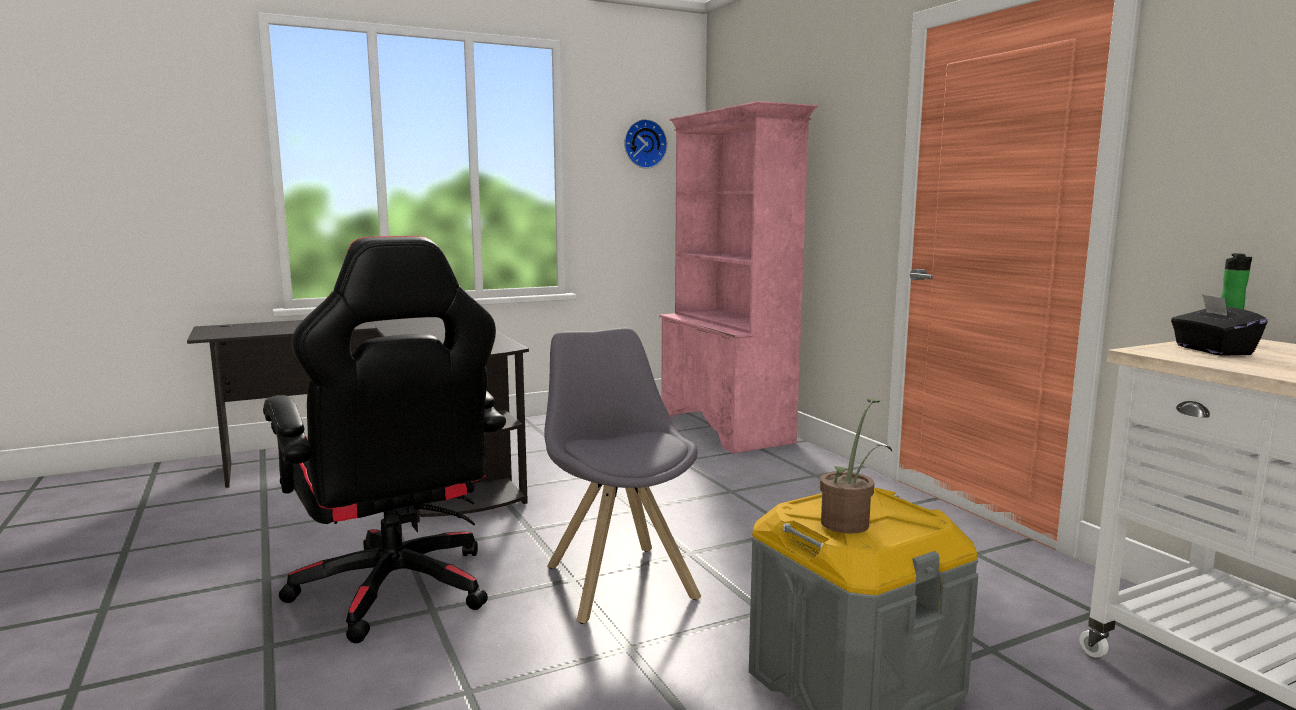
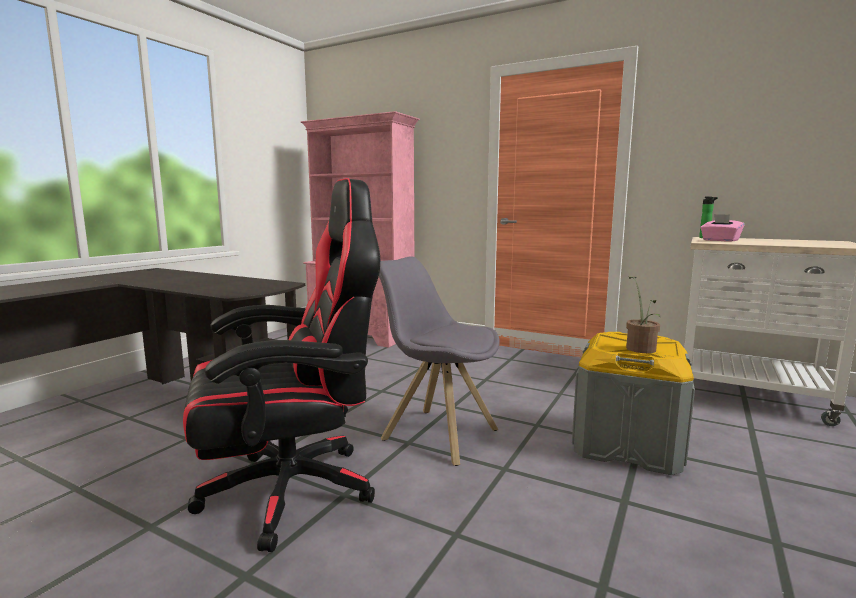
camera: 35 degrees left, 0 degrees up
(394, 588) = (289, 491): black office chair -> black office chair turned 45 degrees counterclockwise
(644, 144) = (273, 139): wall clock -> none
(1212, 350) = (720, 240): black tissue box -> pink tissue box

